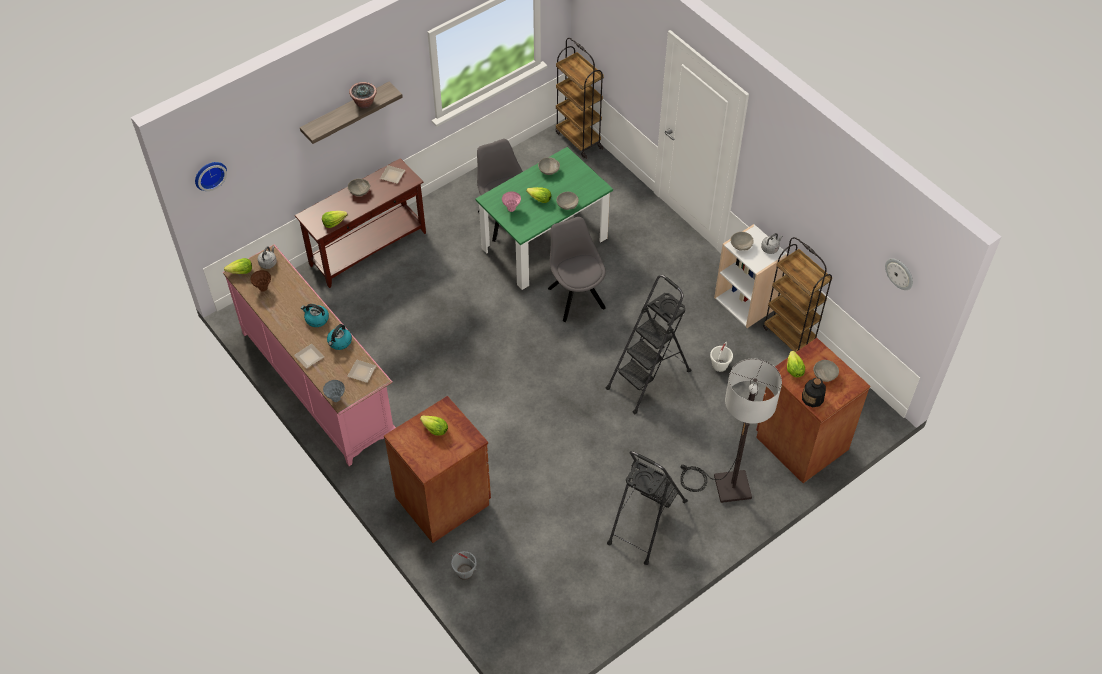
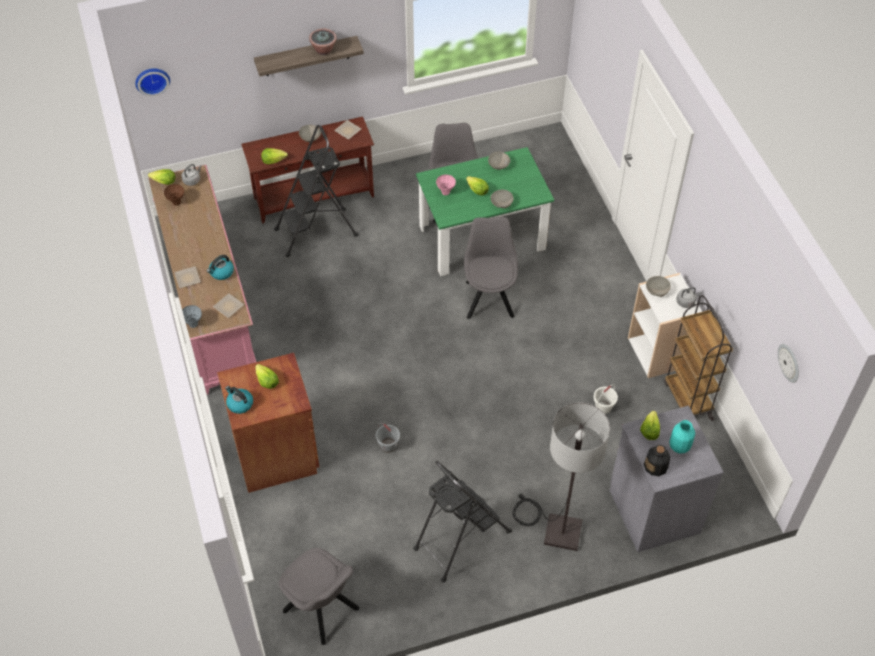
camera: 20 degrees right, 0 degrees up
(316, 319) = (210, 245): kettle -> kettle (239, 404)
(464, 572) = (265, 530): grey bucket -> grey bucket (388, 445)
(549, 625) = (322, 610): none -> grey chair
(578, 140) = (559, 147): brown cart -> none
(649, 378) = (527, 398): step ladder -> step ladder (317, 231)
(801, 443) = (653, 511): brown dresser -> grey dresser
(825, 375) = (680, 446): grey bowl -> turquoise vase

